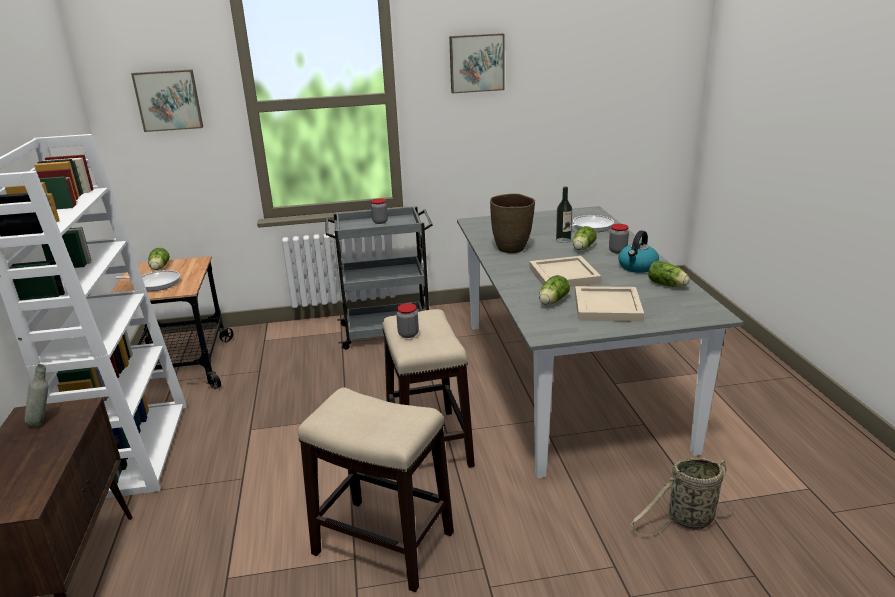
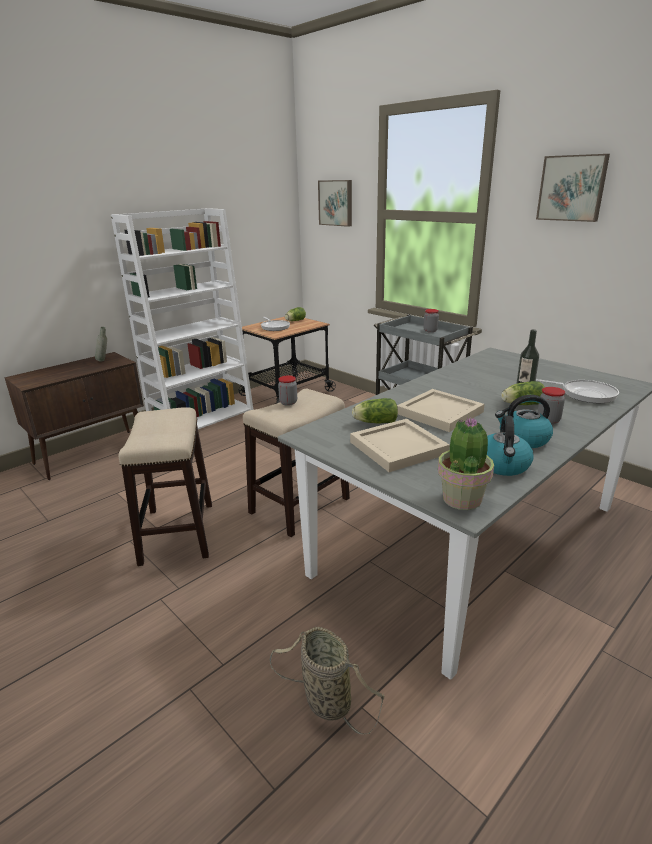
camera: 55 degrees right, 0 degrees up
(512, 248) = (462, 380): brown vase -> none
(668, 285) = (503, 465): lettuce -> kettle
(701, 311) = (462, 498): none -> potted plant

